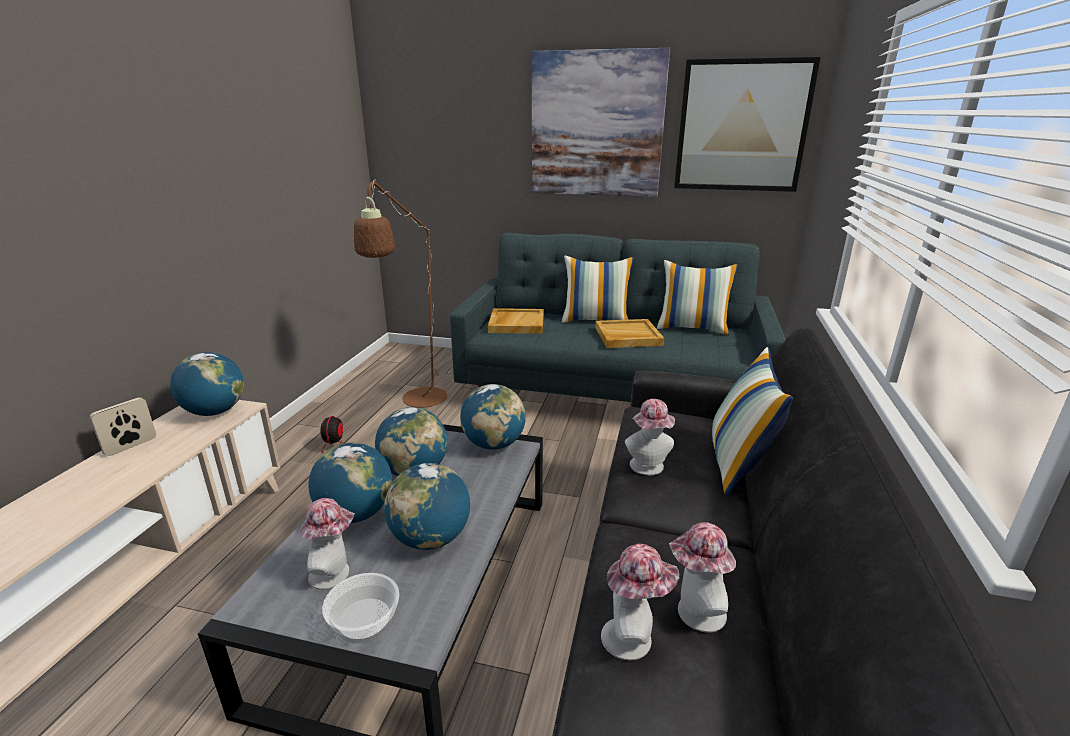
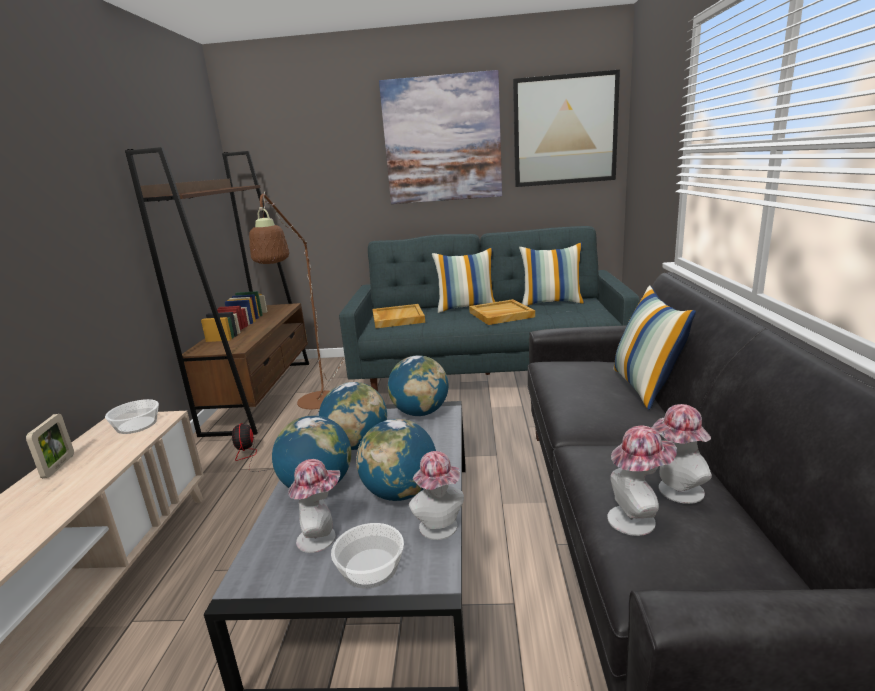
camera: 10 degrees left, 5 degrees down
(131, 446) = (59, 466): picture frame -> picture frame turned 150 degrees clockwise
(215, 412) = (136, 425): globe -> bowl
(372, 381) = (261, 395): none -> brown bookcase
(648, 468) = (576, 400): hat -> hat (440, 530)

